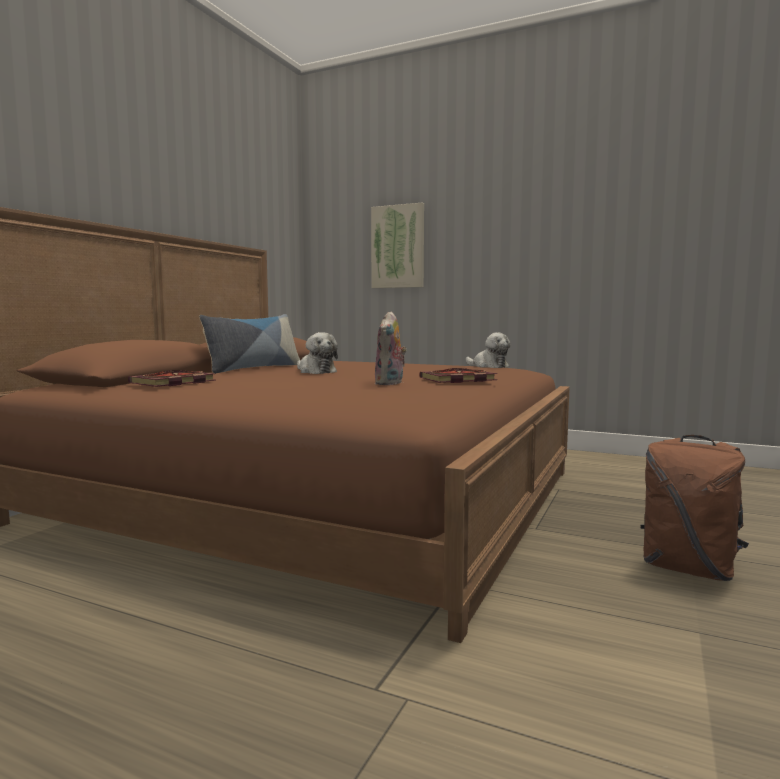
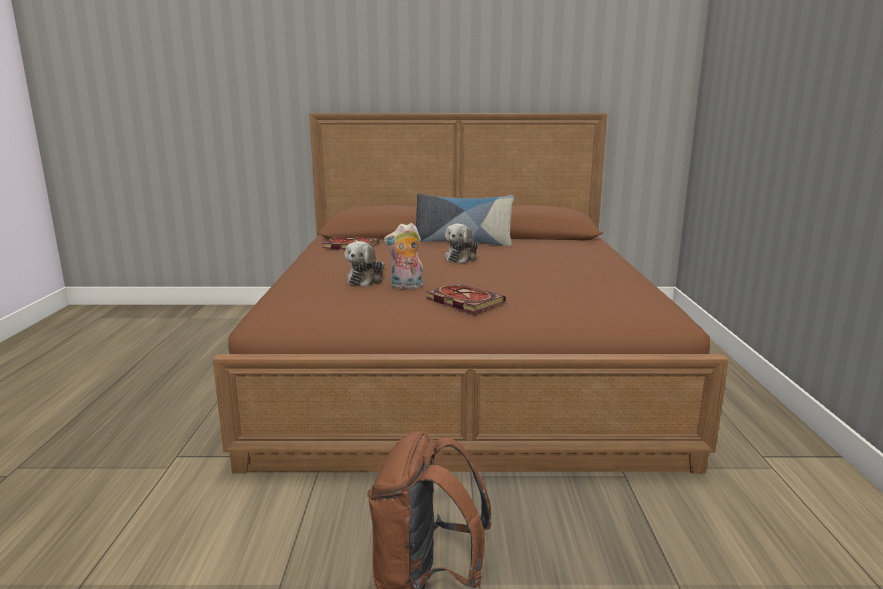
camera: 65 degrees right, 10 degrees up
(398, 247) = (754, 106): picture -> none
(488, 366) = (646, 297): plush toy -> plush toy (366, 279)

